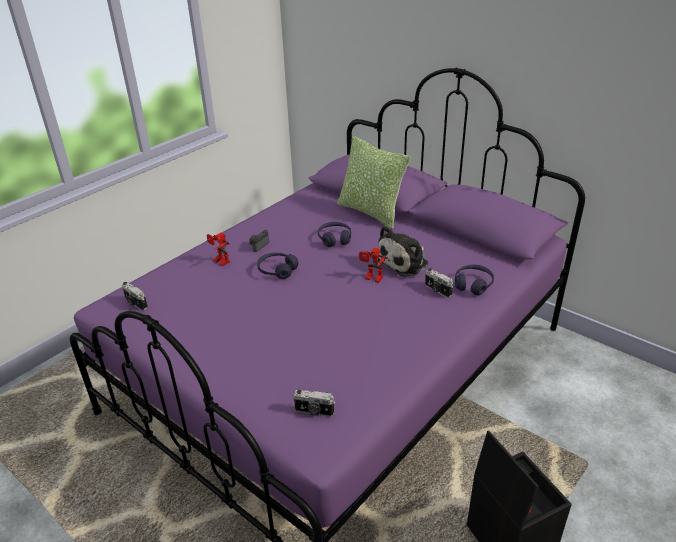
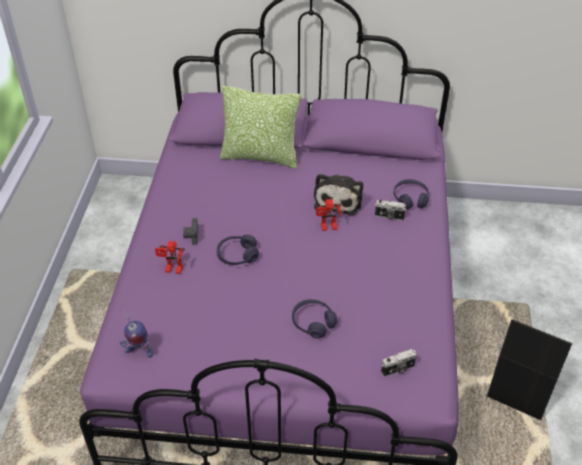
camera: 35 degrees left, 10 degrees up
(135, 304) = (139, 352): camera -> toy robot
(334, 239) = (256, 199): purple headphones -> purple headphones (313, 323)

